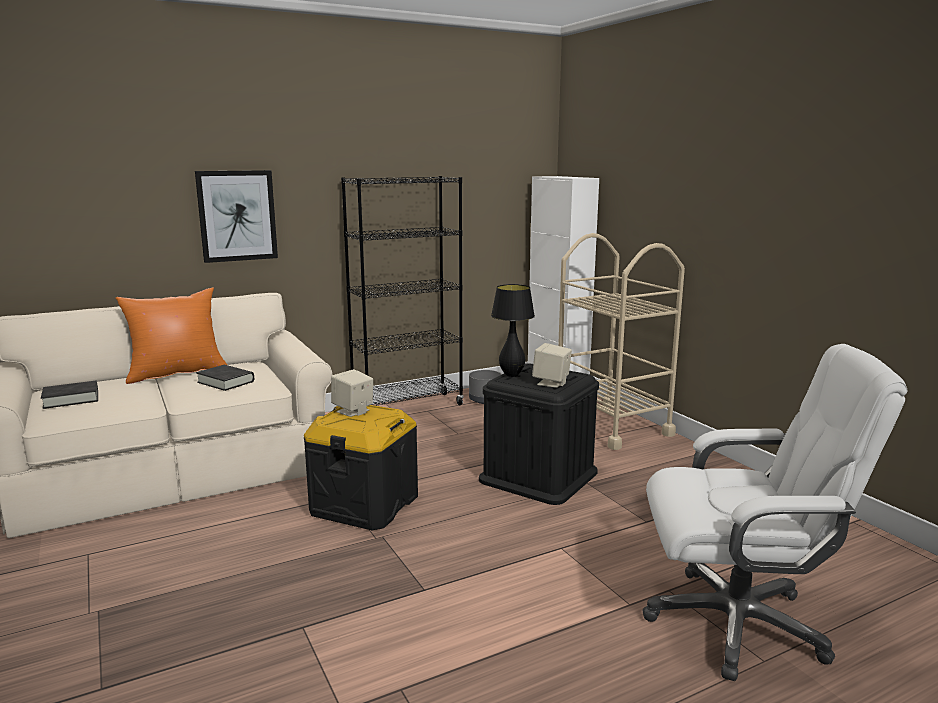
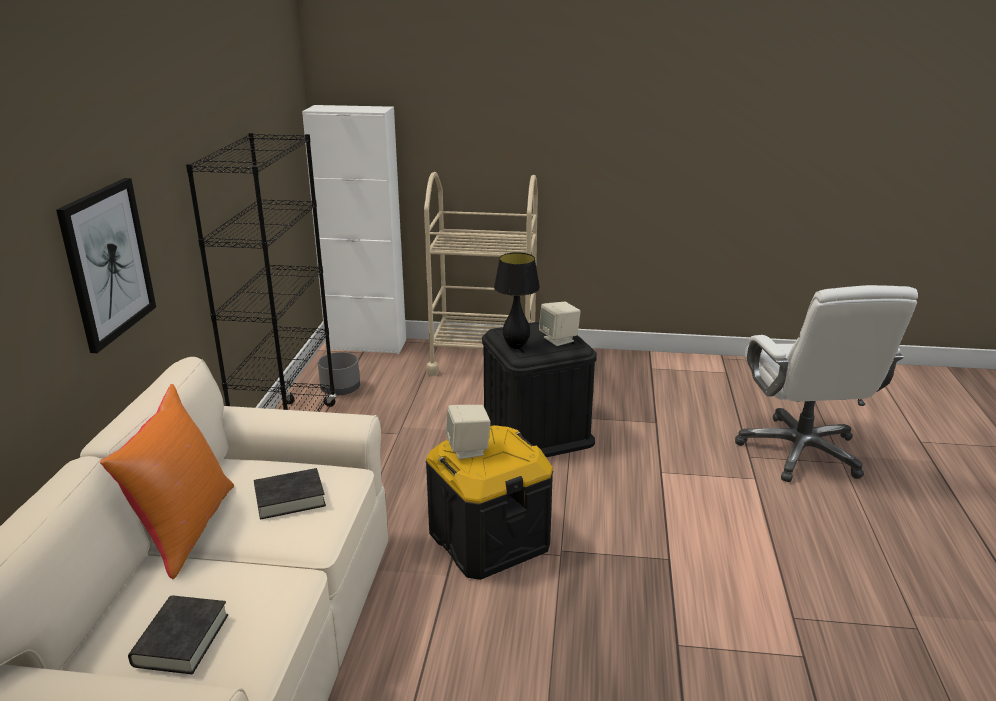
camera: 55 degrees left, 10 degrees up
(737, 623) = (801, 452): white office chair -> white office chair turned 135 degrees clockwise

